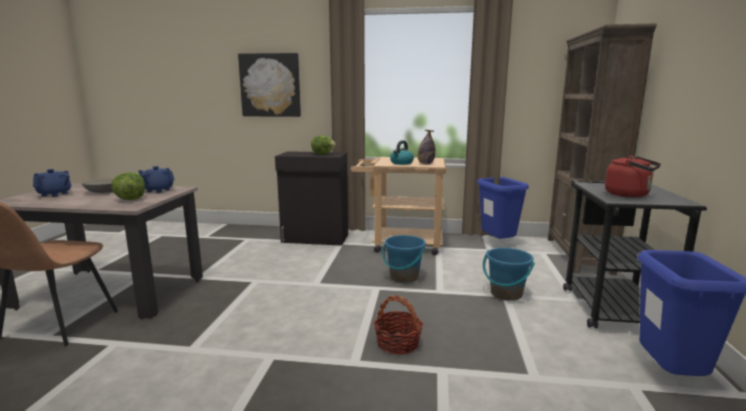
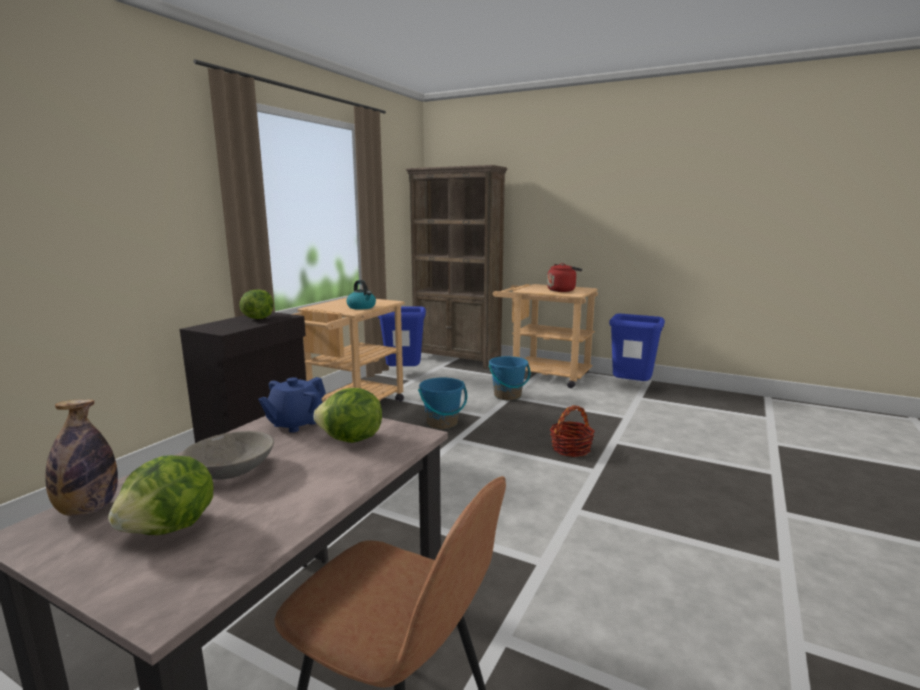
camera: 70 degrees left, 0 degrees up
(55, 194) = (171, 528): blue teapot -> lettuce
(270, 85) = (102, 212): picture -> none
(425, 164) = (381, 303): bottle -> bottle (88, 509)
(609, 304) = (543, 375): black cart -> beige cart

